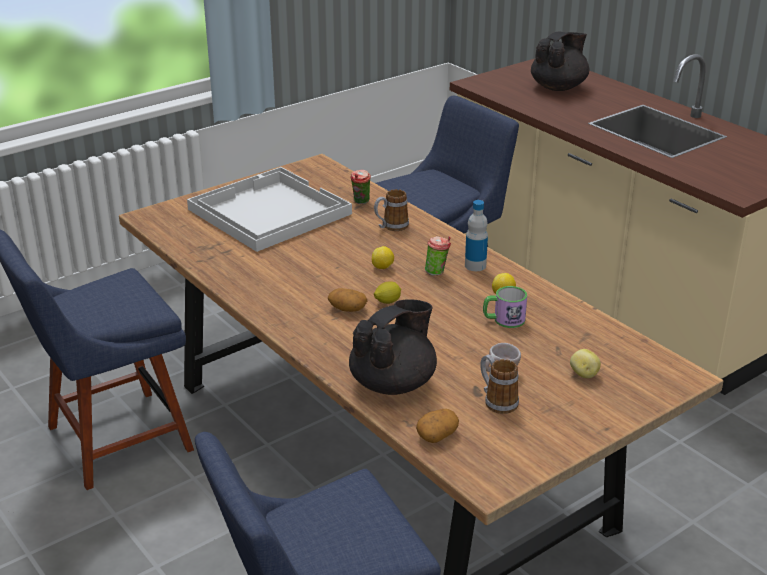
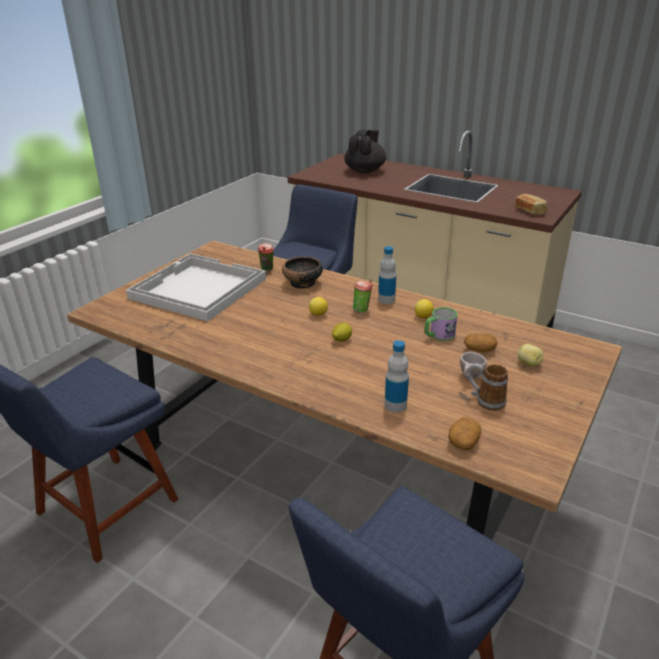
camera: 20 degrees left, 0 degrees up
(347, 309) = (313, 352): potato -> potato (479, 350)
(391, 227) = (303, 283): mug -> bowl
(394, 383) = (395, 405): black teapot -> bottle
(734, 182) = (530, 211): none -> bread

